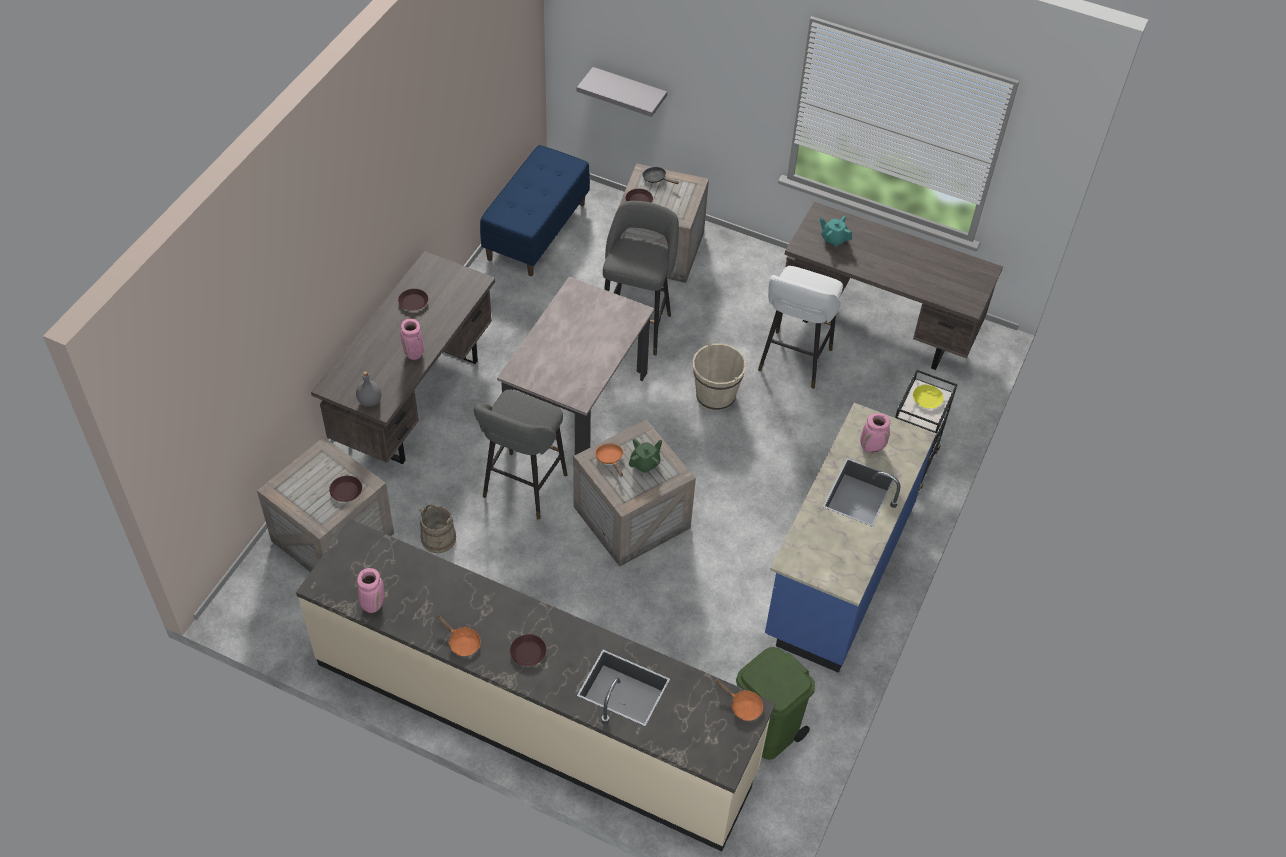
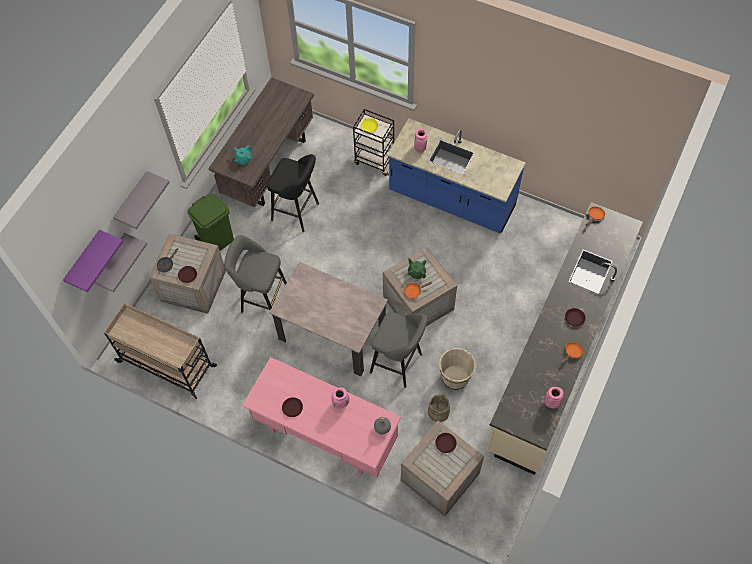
camera: 85 degrees left, 10 degrees up
(414, 399) = (324, 435): brown desk -> pink desk
(536, 230) = (168, 364): blue bench -> beige cart
(600, 34) = (84, 259): none -> purple shelf
(702, 75) = (132, 199): none -> grey shelf
(715, 396) = (324, 256): beige bucket -> beige bucket (455, 378)
(767, 731) = (554, 239): green trash can -> green trash can (217, 239)
(793, 363) = (298, 213): white stool -> black stool

